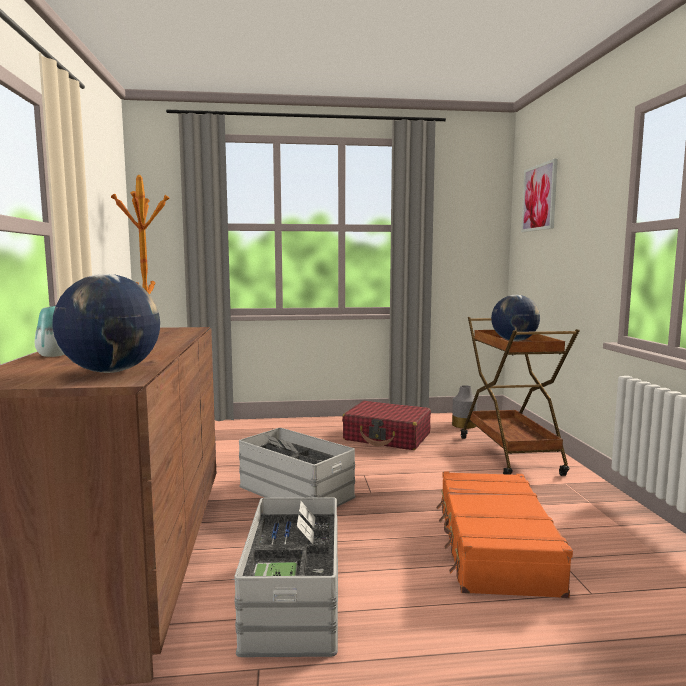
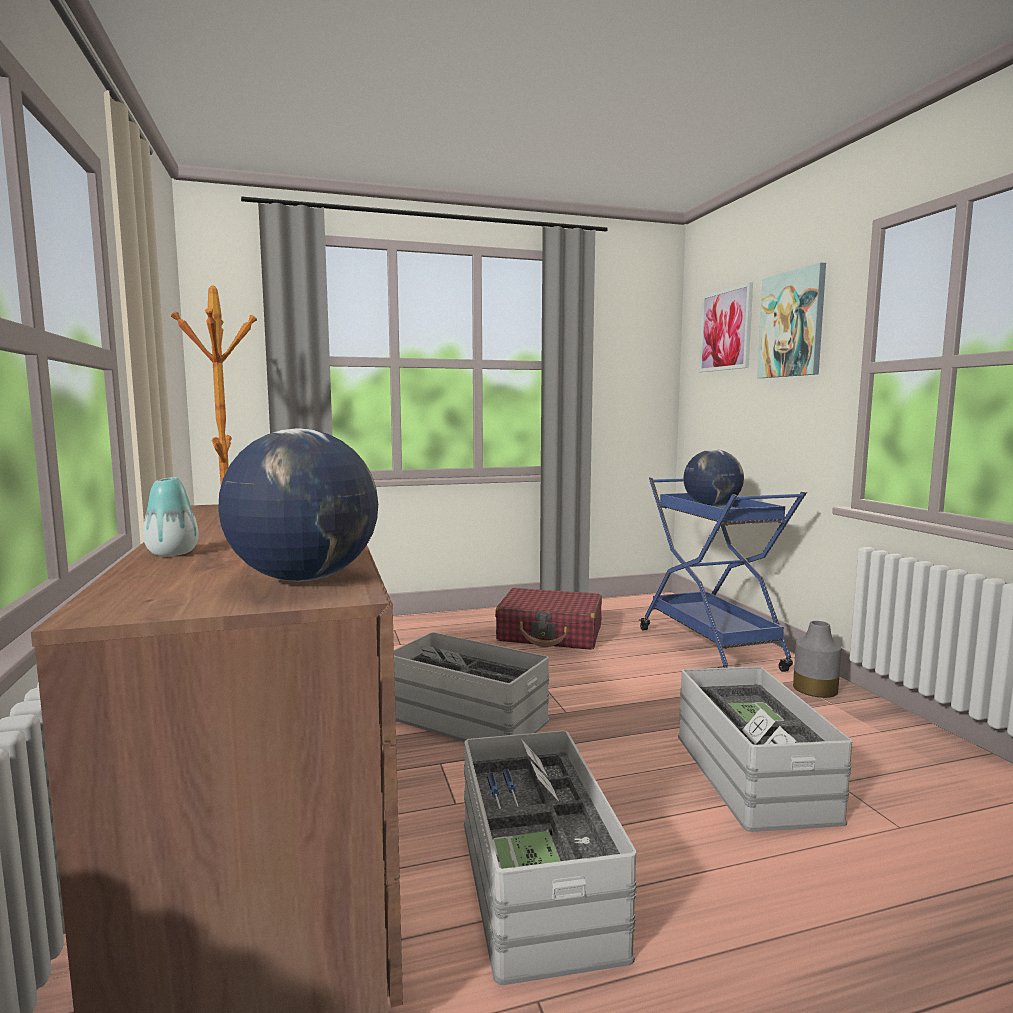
camera: 10 degrees left, 0 degrees up
(464, 425) = (636, 612): grey vase -> grey vase (815, 688)
(494, 547) = (754, 775): orange suitcase -> grey storage box
(509, 456) = (709, 649): brown cart -> blue cart
(582, 192) = (792, 324): none -> picture

